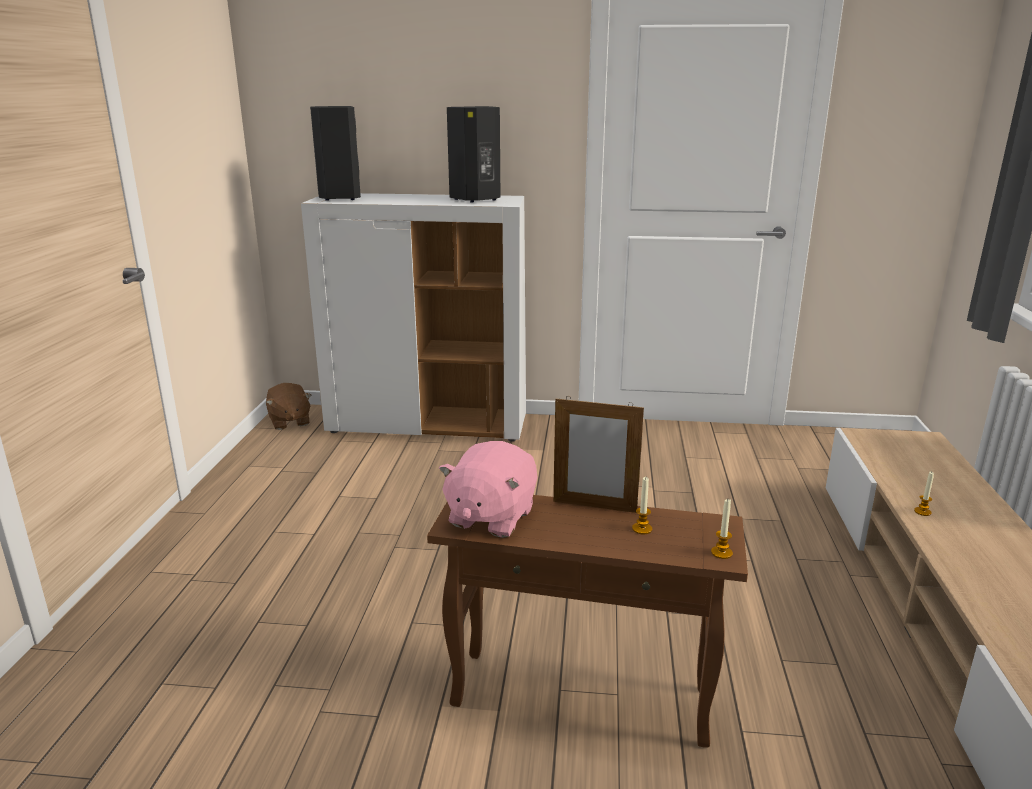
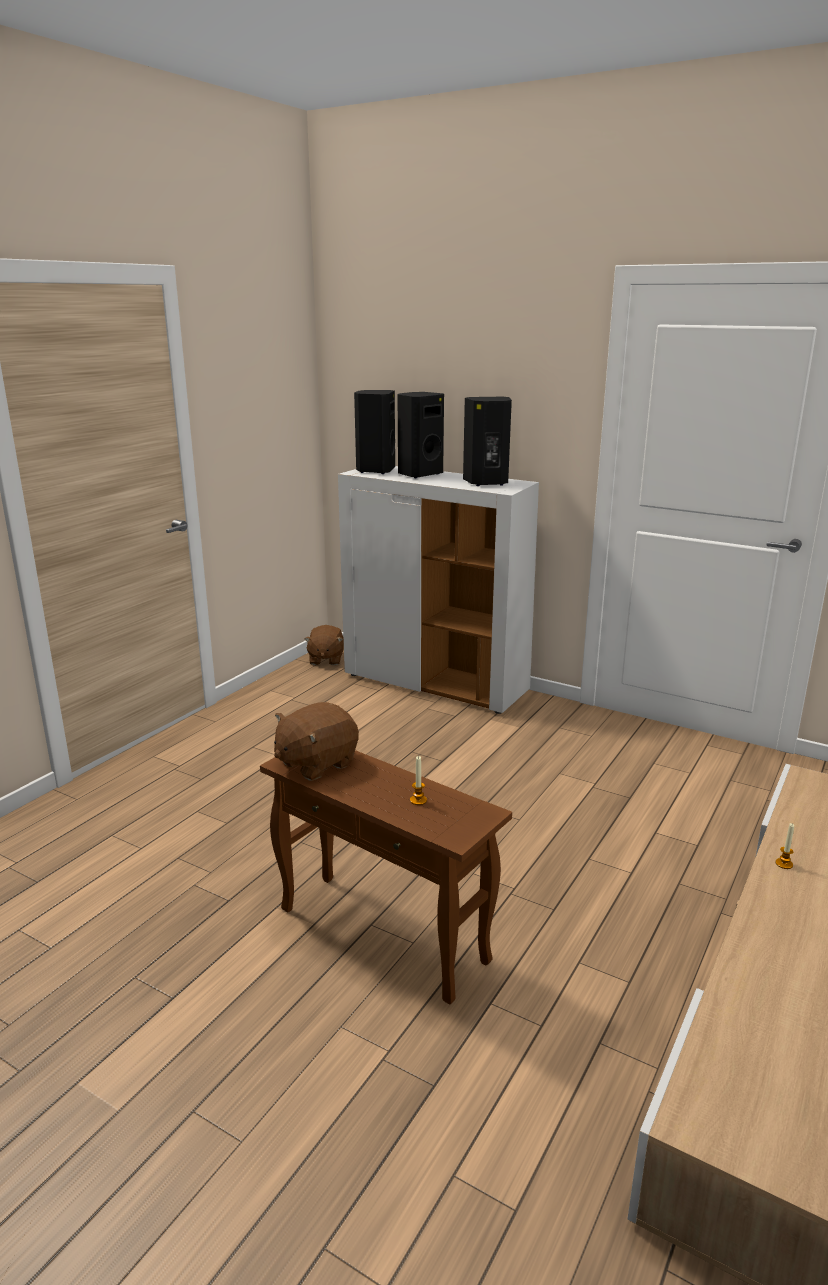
camera: 25 degrees right, 0 degrees up
(393, 197) = (419, 474): none -> black speaker
(490, 517) = (316, 763): pink plush toy -> brown plush toy
(594, 506) = (401, 774): picture frame -> none
(721, 553) = (459, 834): candle -> none

